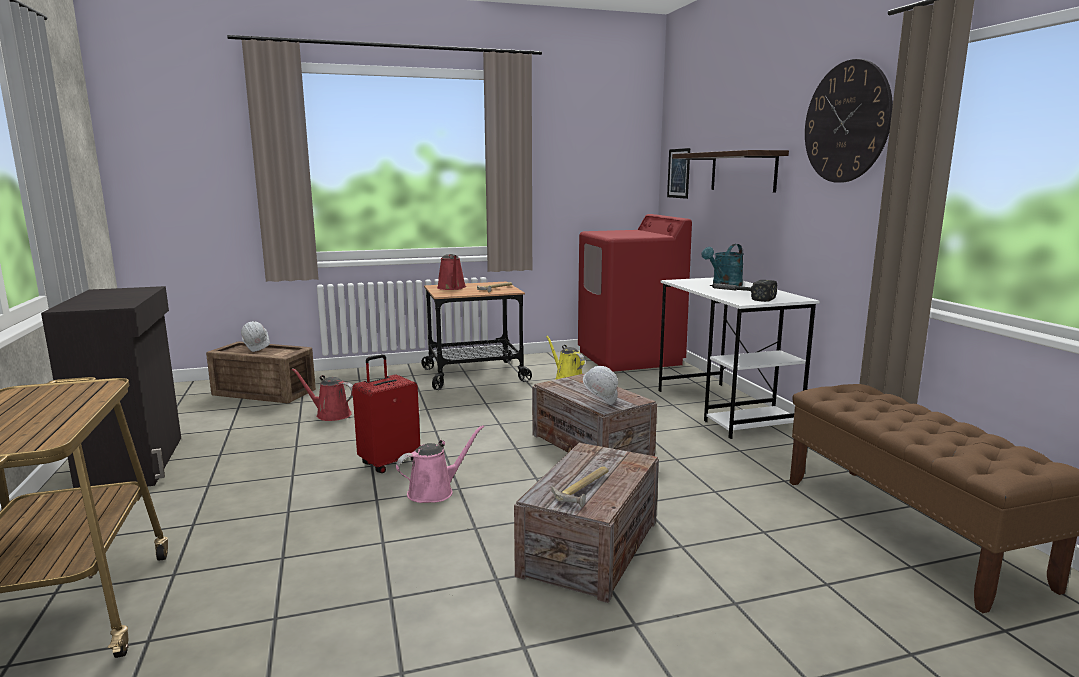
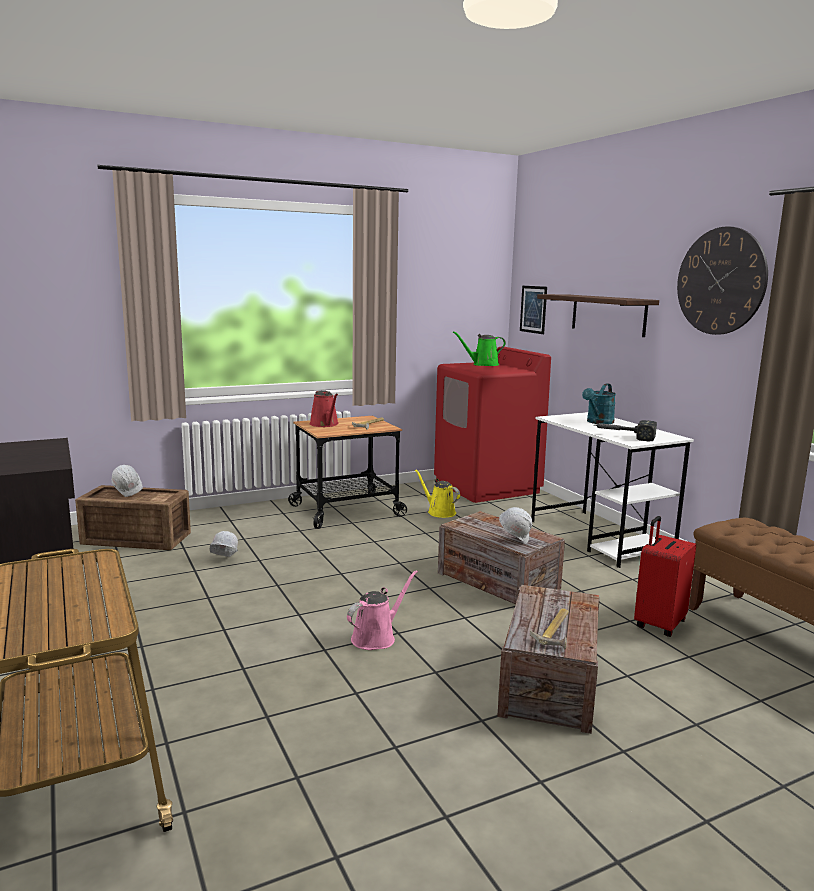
camera: 10 degrees left, 0 degrees up
(330, 414) = (223, 561): red watering can -> white hard hat
(389, 462) = (314, 610): red suitcase -> red suitcase (658, 624)
(625, 231) = (483, 364): none -> green watering can

